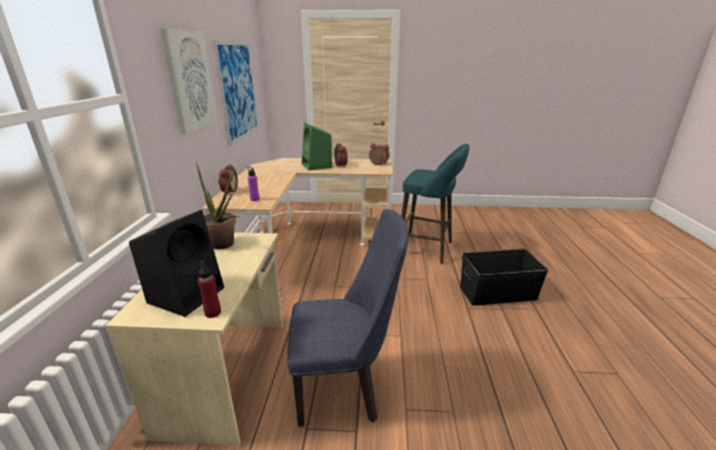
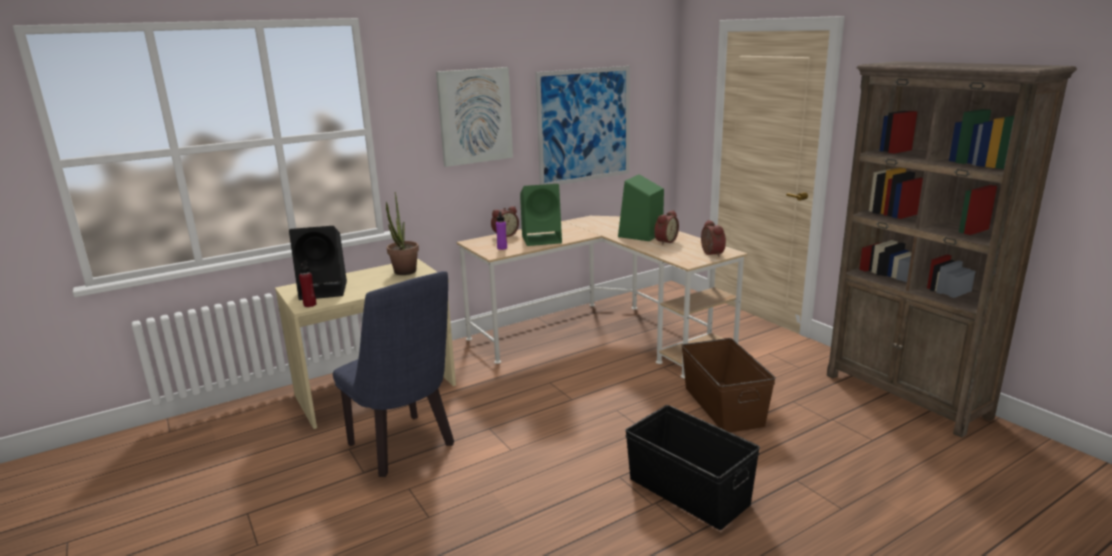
camera: 55 degrees right, 5 degrees down
(266, 185) = (542, 239): none -> green speaker
(428, 249) = (722, 406): turquoise stool -> brown storage box
(464, 212) = (906, 396): none -> brown bookcase

